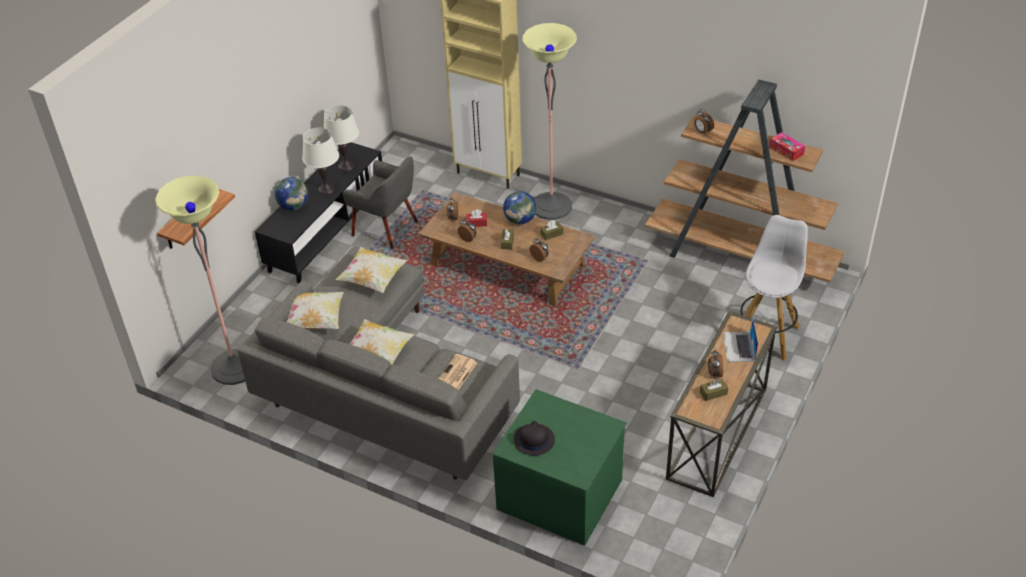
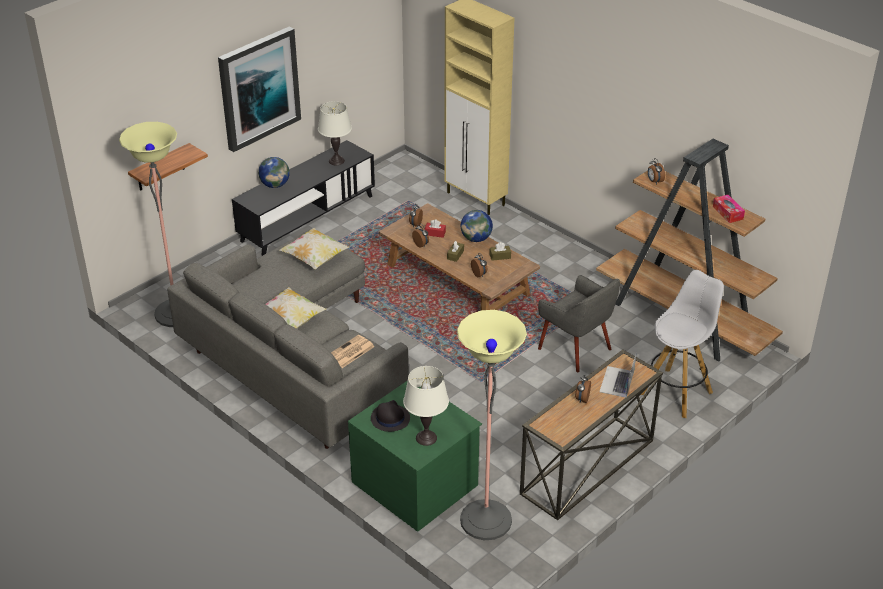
camera: 15 degrees right, 5 degrees down
(263, 110) = (258, 88): none -> picture
(315, 320) = (249, 281): pillow -> none
(326, 189) = (310, 176): white table lamp -> white table lamp (426, 438)
(386, 228) = (361, 226): grey armchair -> grey armchair (576, 349)
(551, 206) = (522, 238): floor lamp -> floor lamp (485, 520)
(713, 393) = (572, 415): brown tissue box -> none

